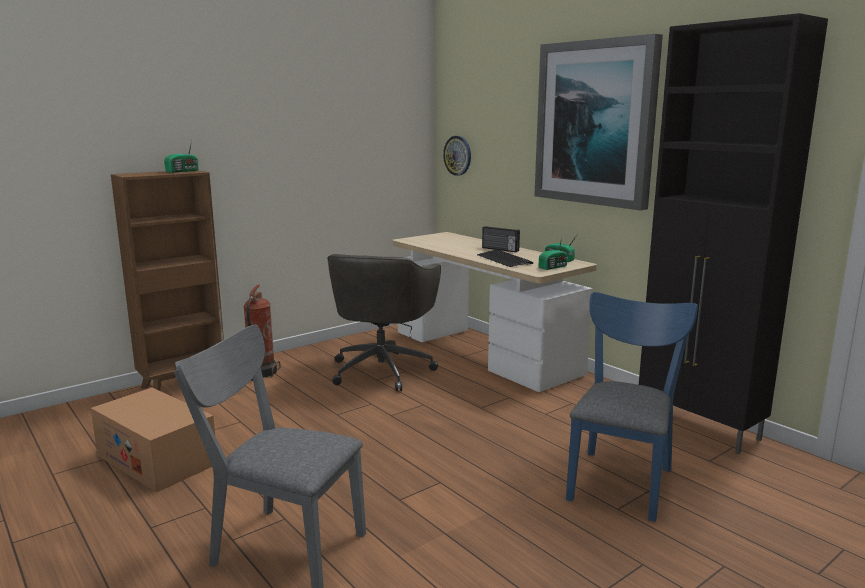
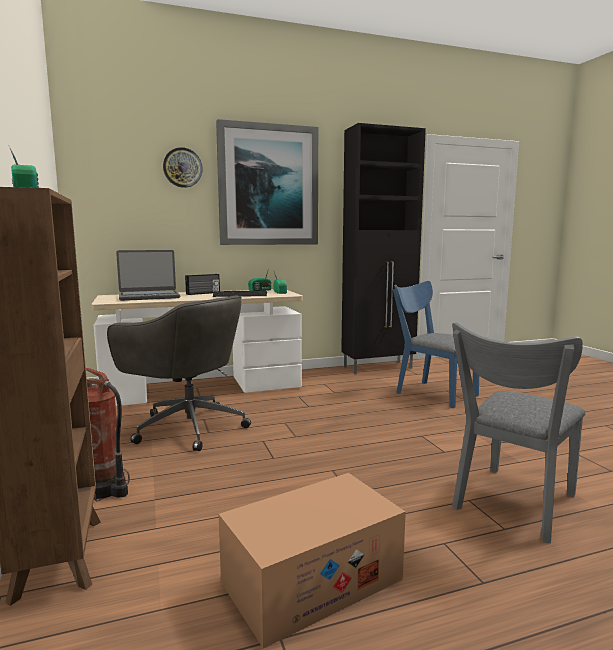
camera: 70 degrees left, 5 degrees down
(452, 242) = (149, 297): none -> laptop
(458, 155) = (103, 216): wall clock -> wall clock (182, 167)

